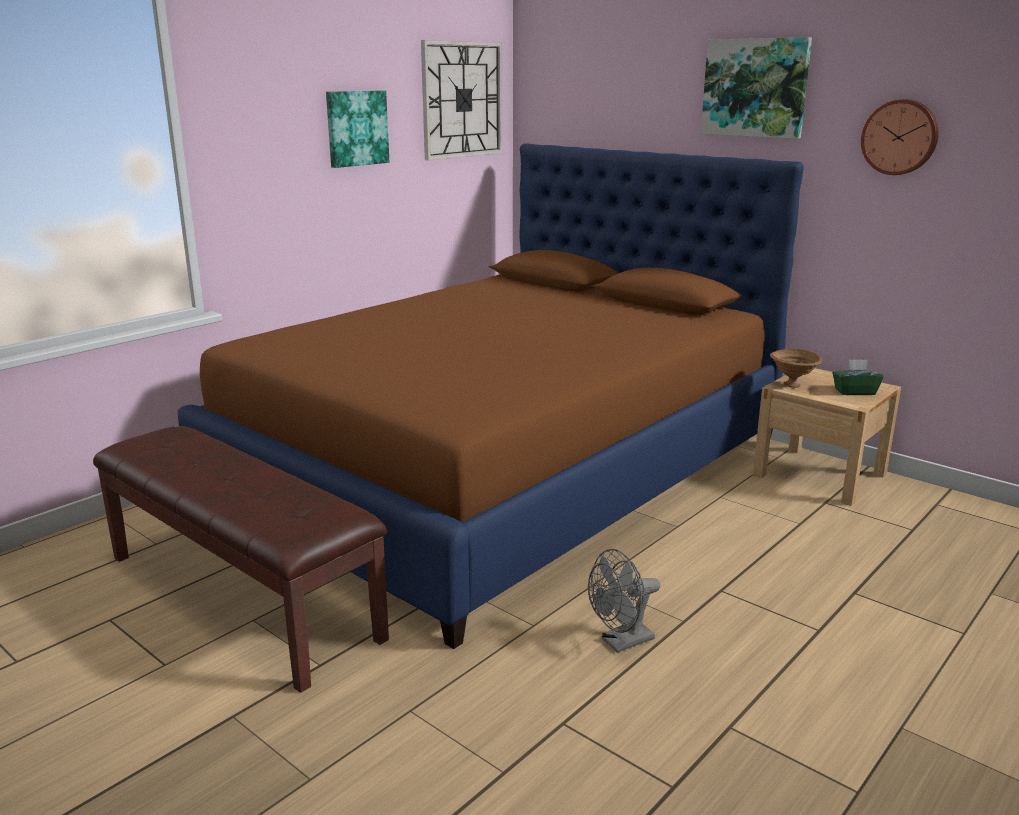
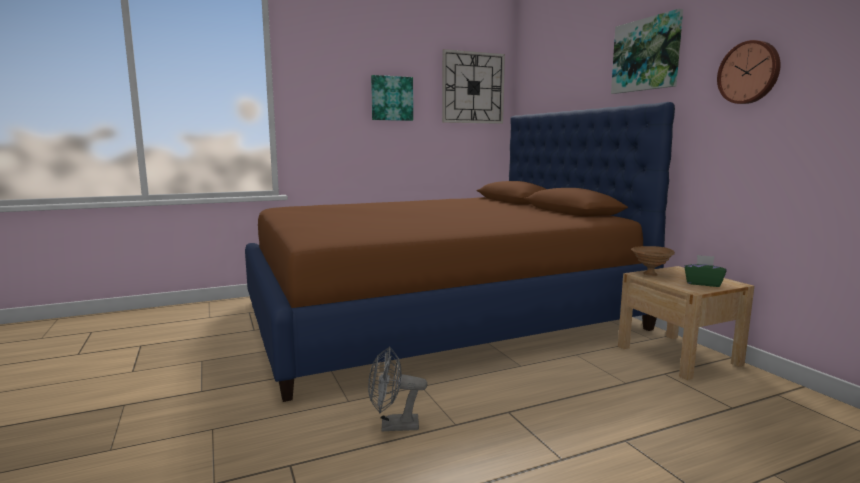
camera: 25 degrees right, 10 degrees down
(243, 595) = (213, 348): brown bench -> none

